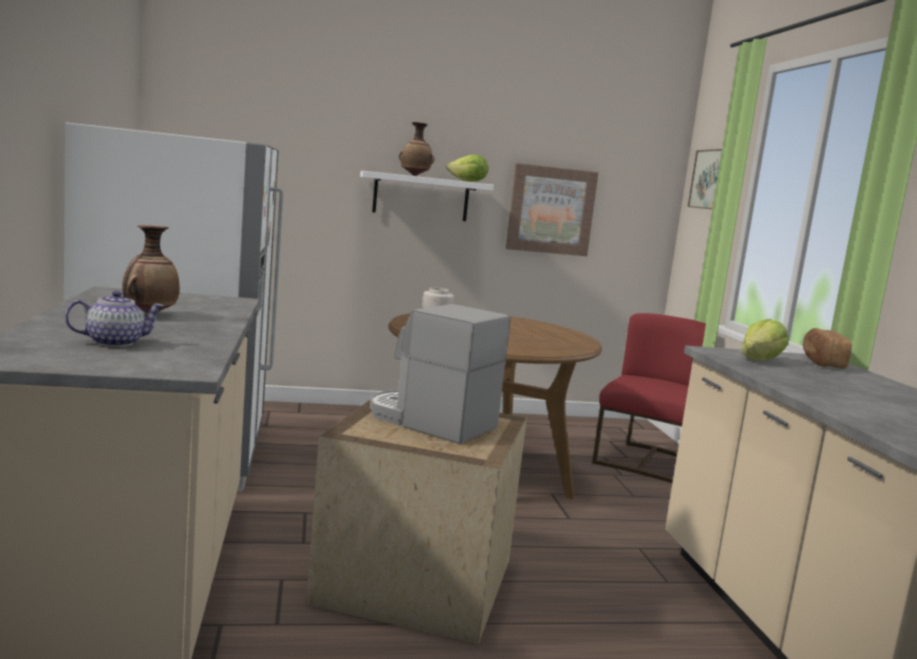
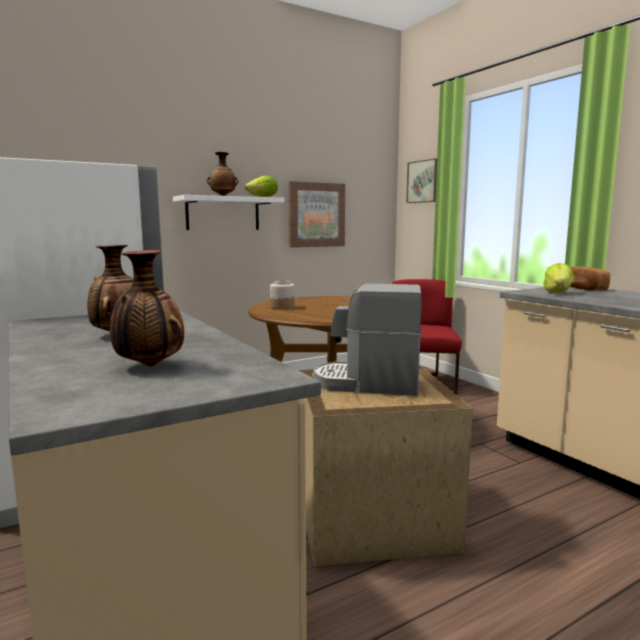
camera: 20 degrees left, 0 degrees up
(115, 342) = (149, 366): teapot -> vase

